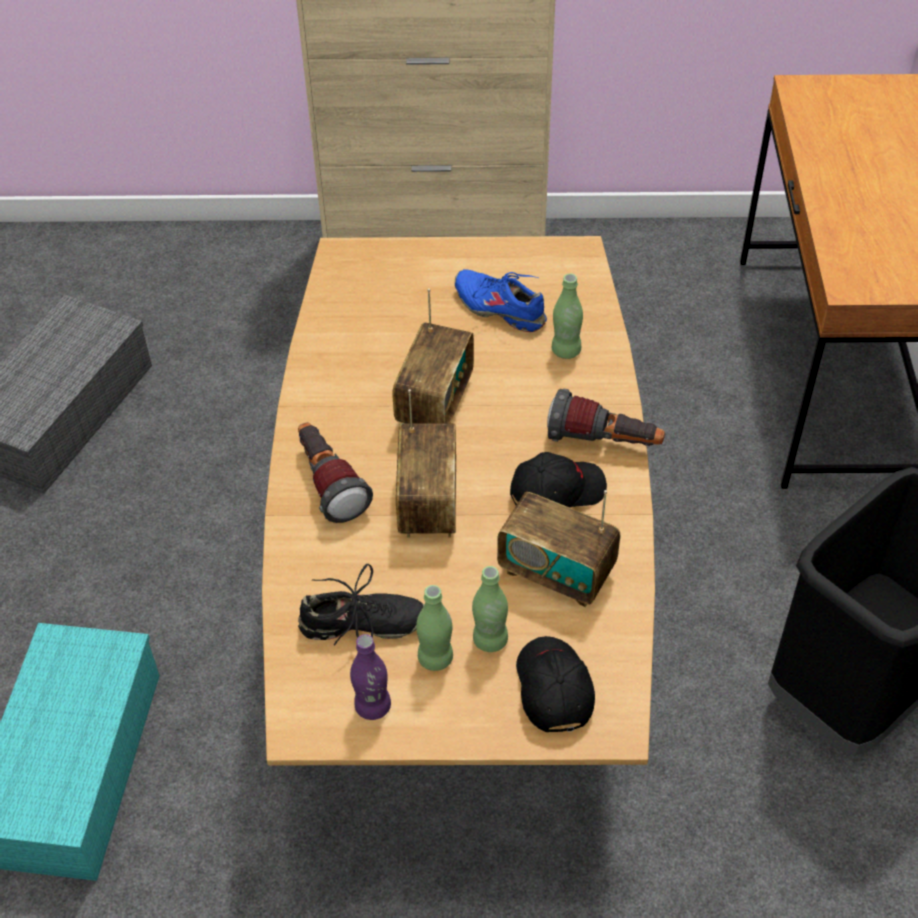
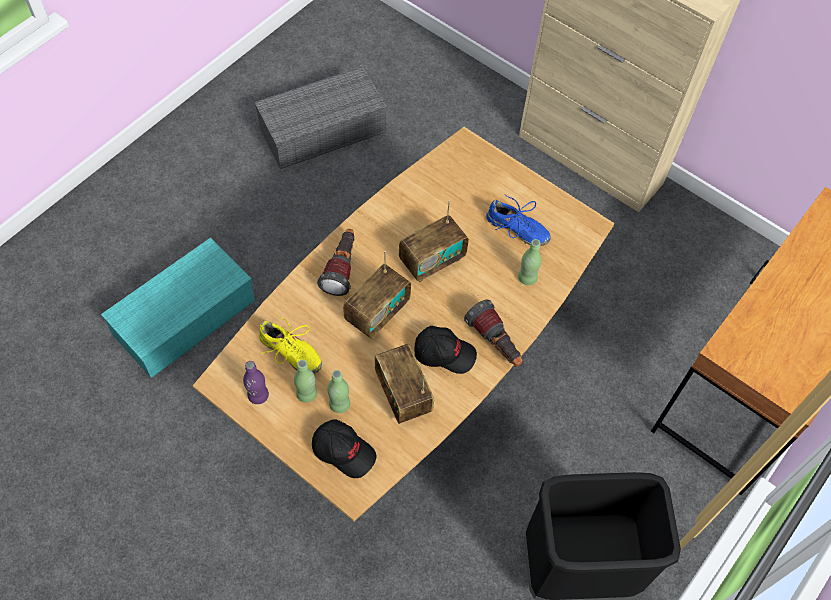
camera: 35 degrees right, 10 degrees up
(363, 625) = (290, 353): black shoe -> yellow shoe
(500, 308) = (517, 230): blue shoe -> blue shoe turned 135 degrees clockwise
(552, 689) = (344, 451): black cap -> black cap turned 90 degrees clockwise

